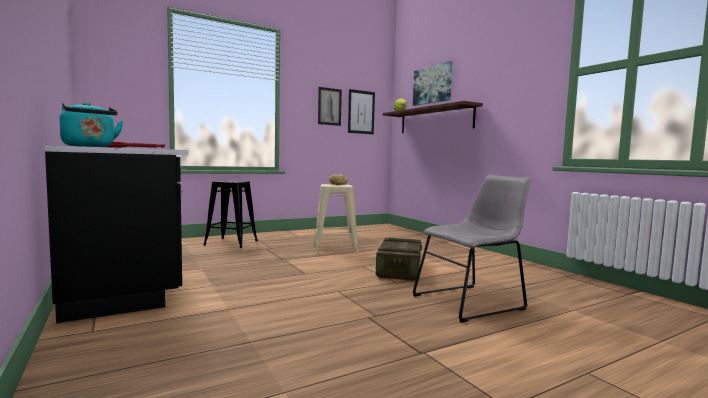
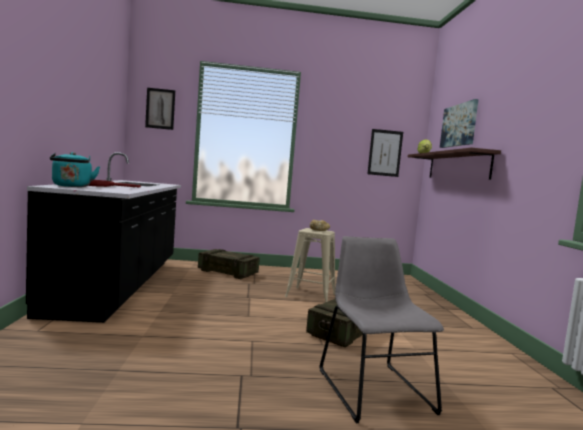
camera: 25 degrees right, 0 degrees up
(231, 243) = (228, 272): black stool -> crate
(329, 106) = (348, 147): picture -> picture (160, 108)
(471, 301) = (372, 387): grey chair -> grey chair turned 105 degrees counterclockwise

